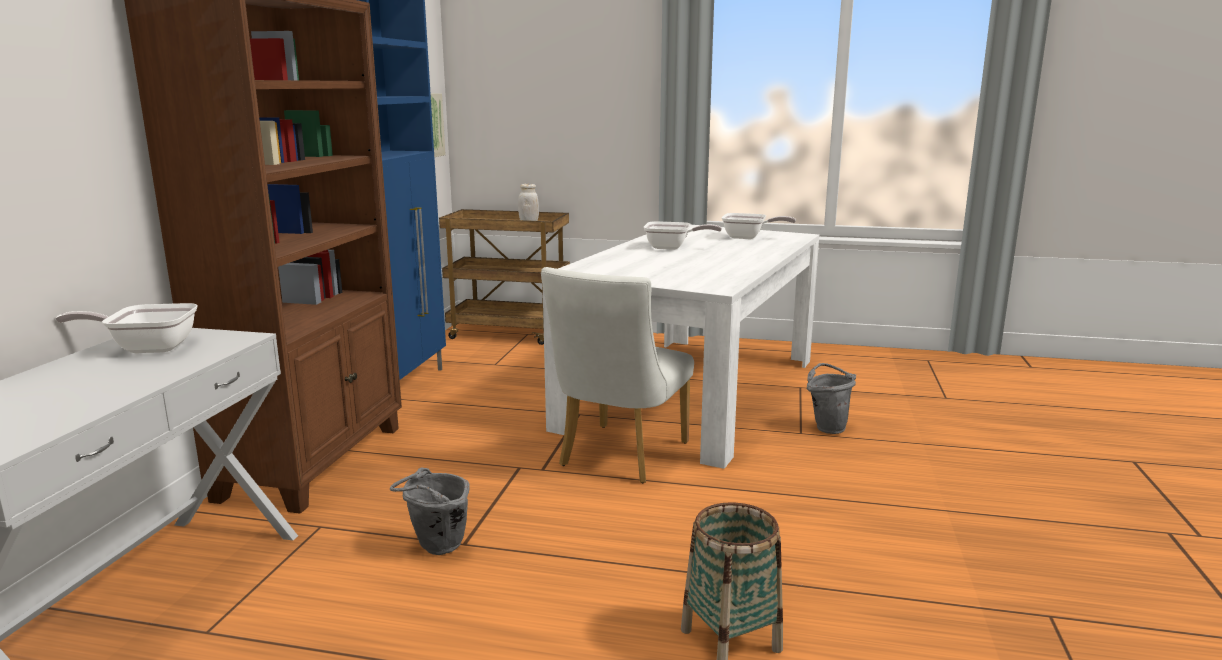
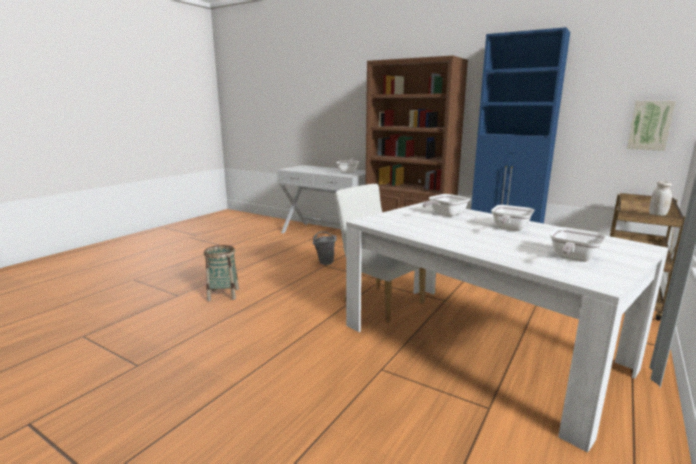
camera: 110 degrees right, 0 degrees up
(632, 264) = (445, 215): none -> frying pan
(827, 427) = (386, 386): grey bucket -> none

